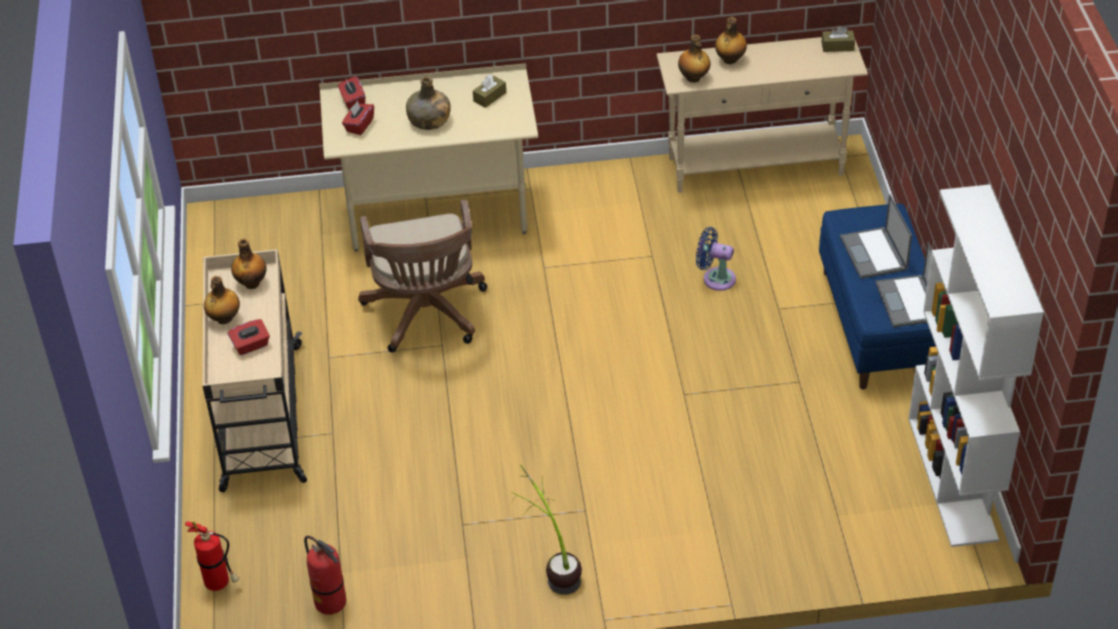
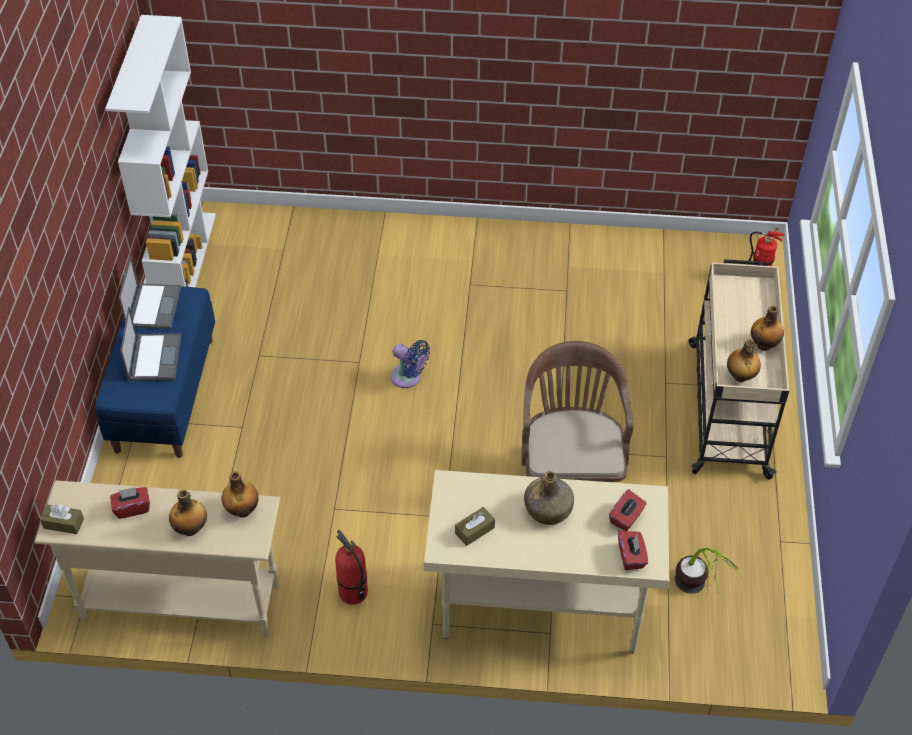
camera: 170 degrees left, 5 degrees up
(251, 345) = (738, 315): red tissue box -> red tissue box (132, 508)
(331, 602) = (672, 253): fire extinguisher -> fire extinguisher (353, 592)
(552, 567) = (505, 249): potted plant -> potted plant (698, 595)
(715, 278) = (284, 470): blue fan -> blue fan (408, 378)

